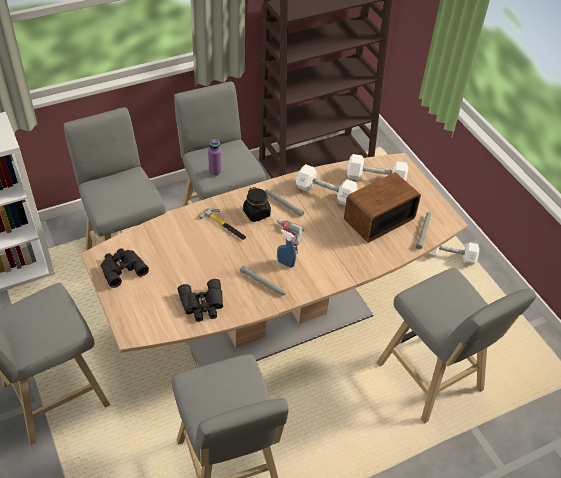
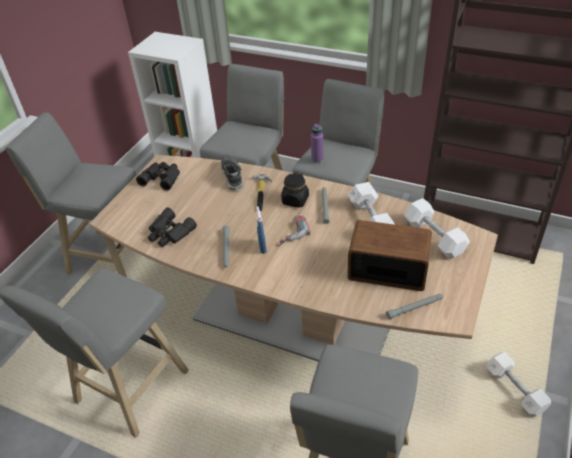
camera: 55 degrees right, 5 degrees down
(180, 227) = (232, 176): none -> shoe

